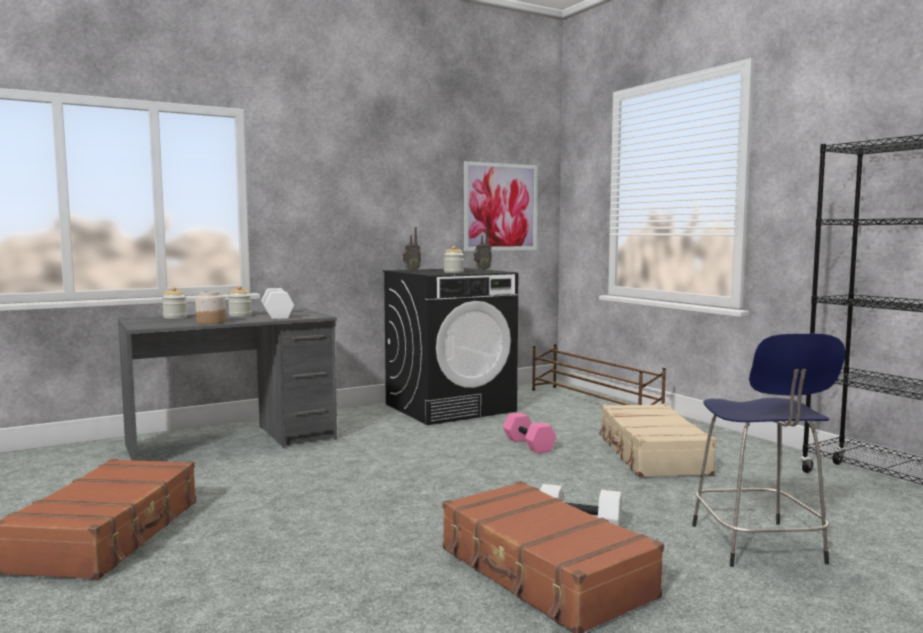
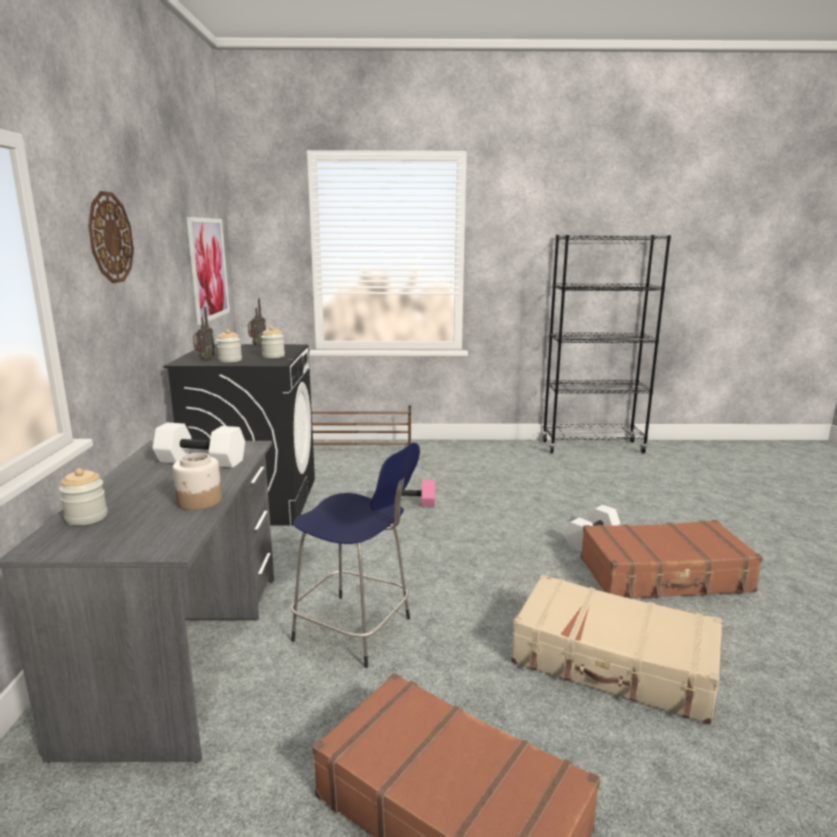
camera: 60 degrees left, 10 degrees up
(240, 315) = (155, 478): jar -> jar (230, 360)
(332, 171) = (110, 237): none -> wall clock
(651, 454) = (479, 475): beige suitcase -> beige suitcase (613, 663)
(758, 546) = (650, 504): blue stool -> blue stool (356, 630)

